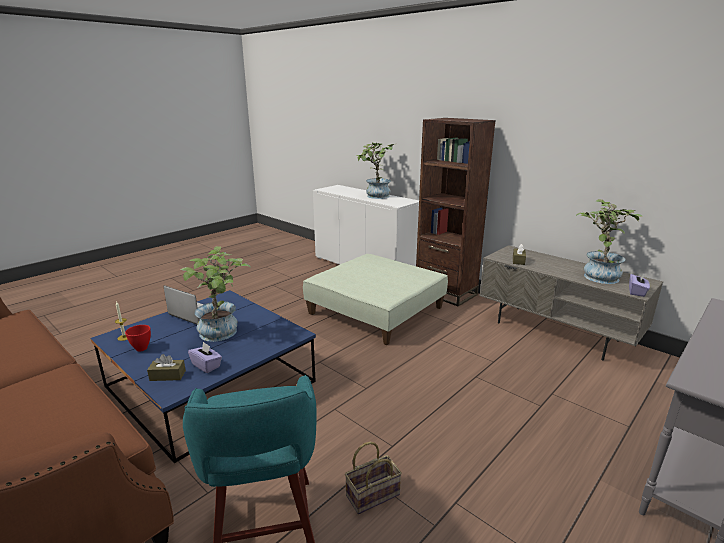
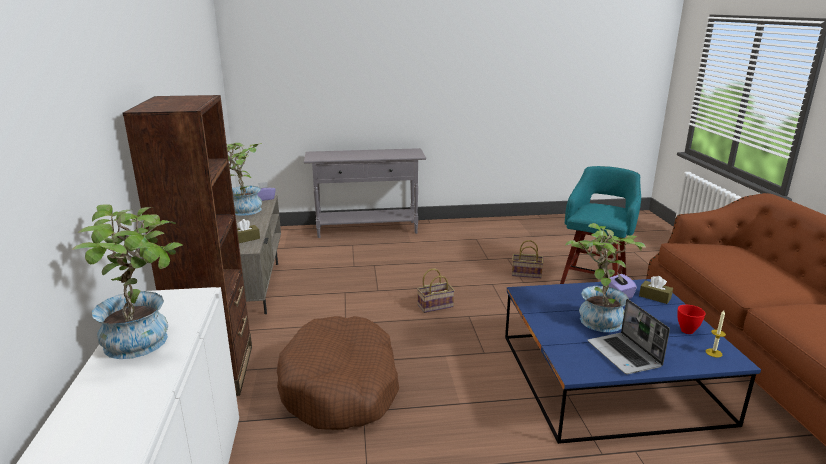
camera: 140 degrees left, 0 degrees up
(376, 310) = (341, 387): green ottoman -> brown dog bed
(406, 385) = (435, 305): none -> basket

